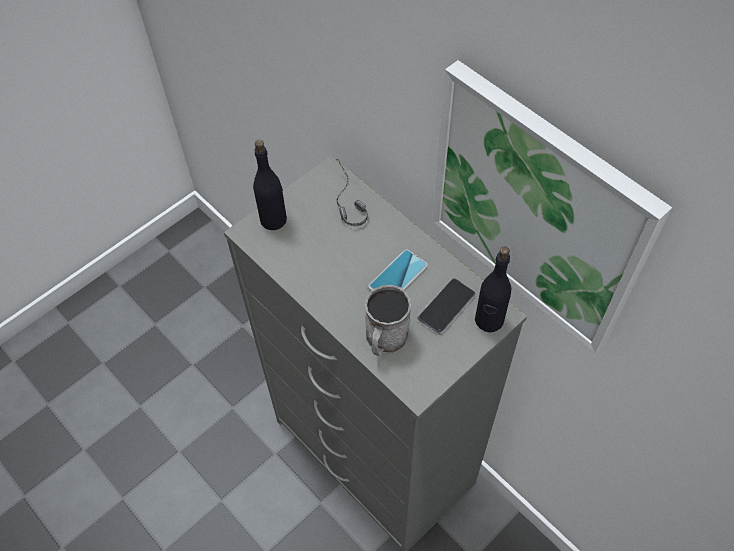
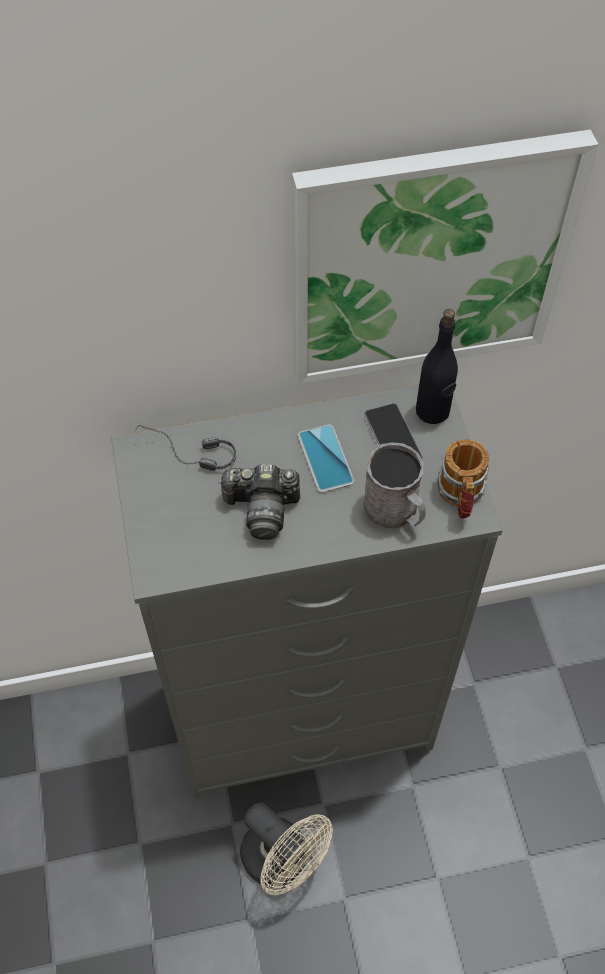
camera: 60 degrees left, 0 degrees up
(268, 499) = (283, 861): none -> beige fan
(273, 219) = (158, 537): black bottle -> none
(332, 262) = (262, 509): none -> camera
(426, 374) = (460, 497): none -> mug

